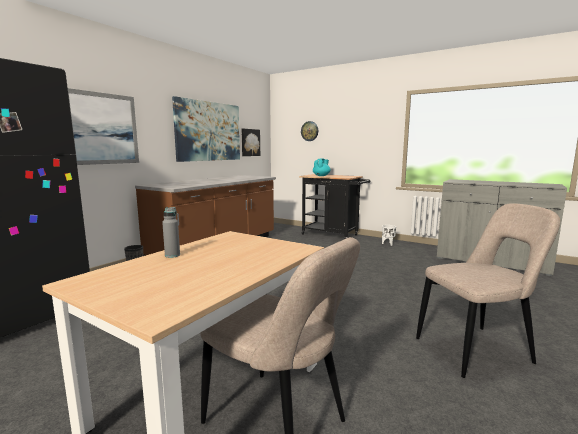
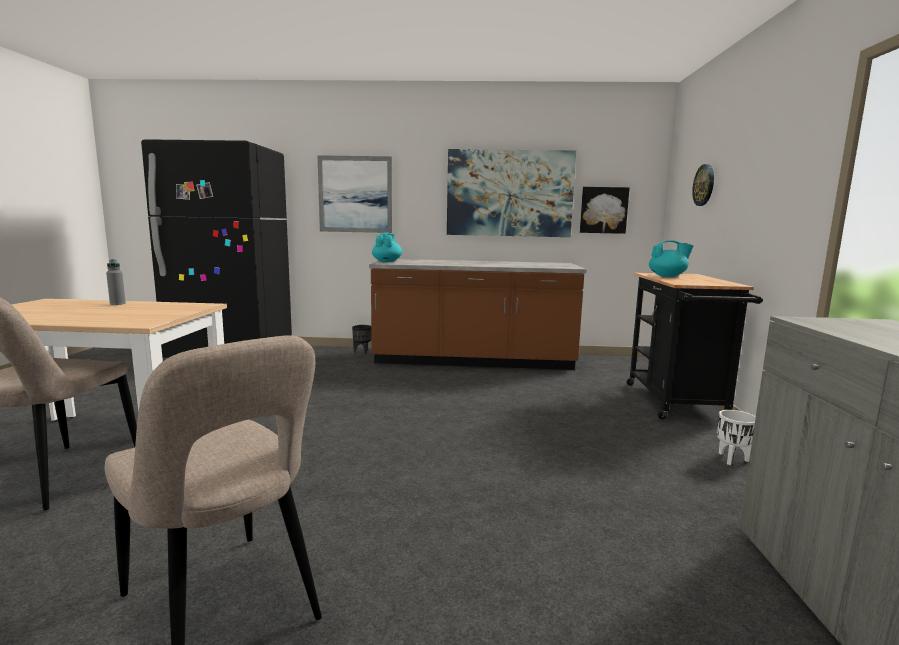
camera: 60 degrees right, 0 degrees up
(167, 186) = (387, 261): none -> turquoise teapot

